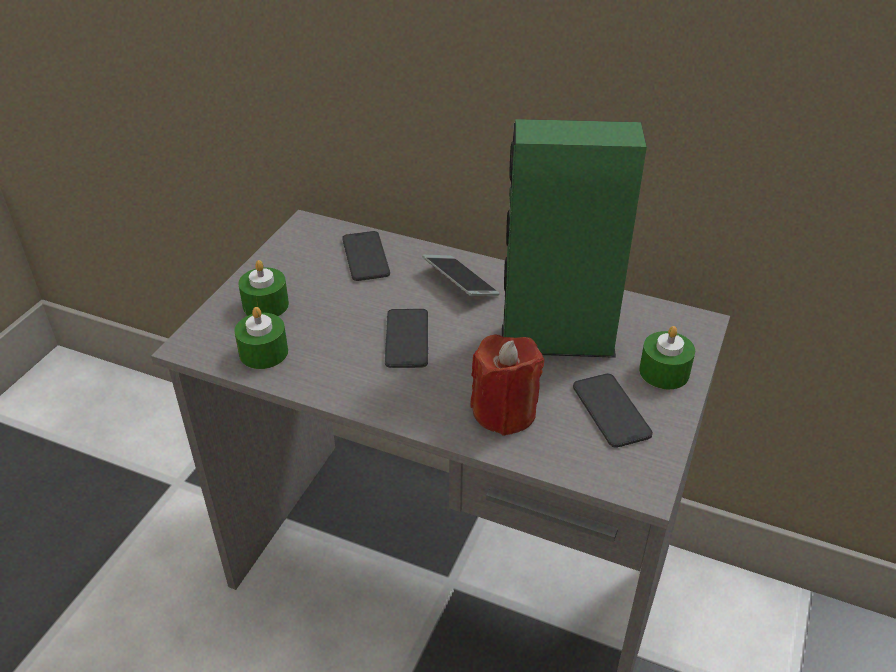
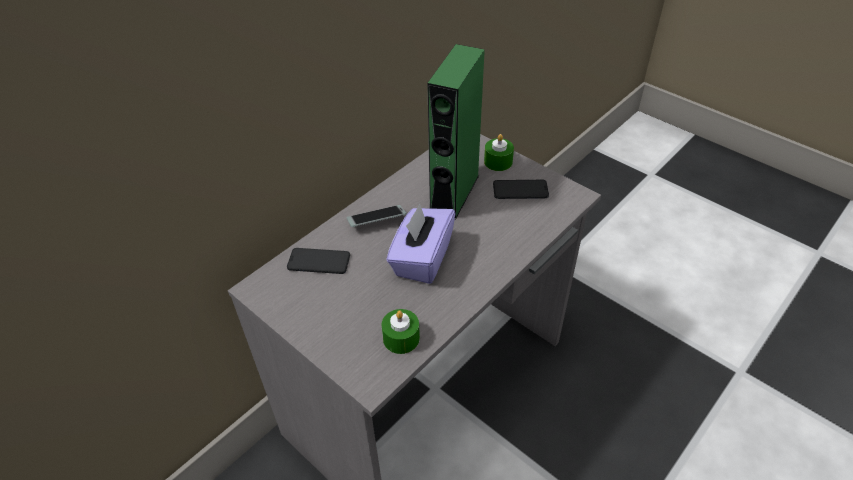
camera: 70 degrees left, 5 degrees up
(266, 305) = (345, 329): green candle -> none
(407, 339) = (422, 259): phone -> purple tissue box
(504, 411) = (506, 231): red candle -> none

